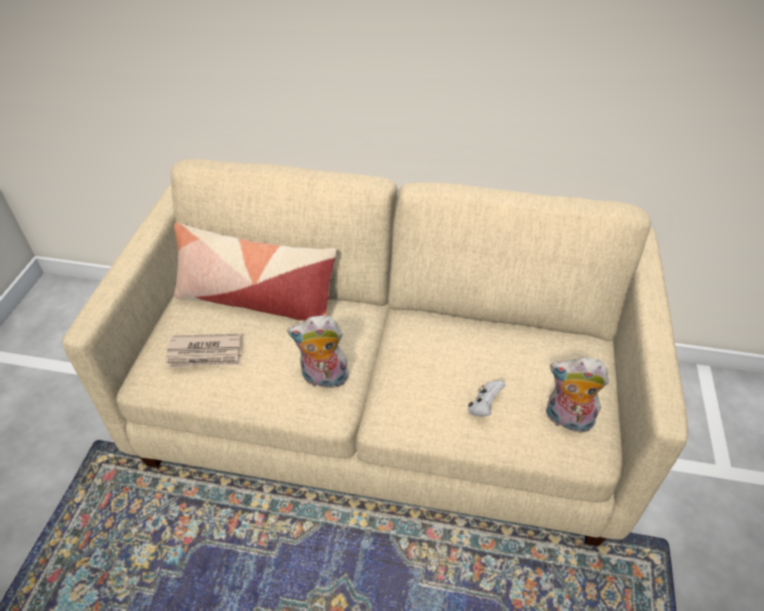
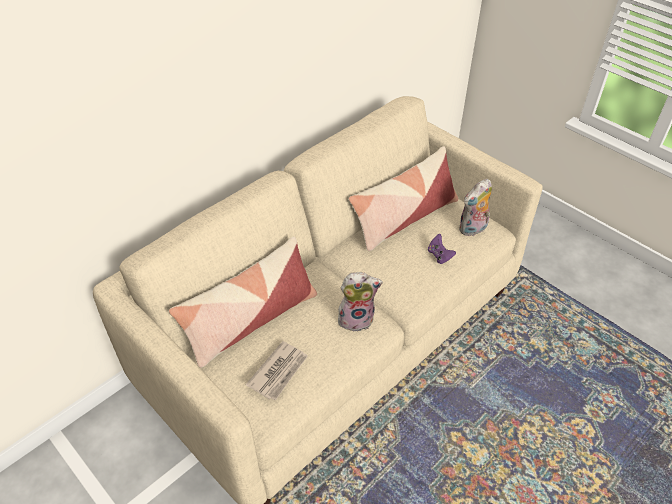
camera: 55 degrees left, 0 degrees up
(323, 379) = (356, 318): plush toy -> plush toy turned 135 degrees counterclockwise
(484, 406) = (439, 256): white game controller -> purple game controller
(513, 343) = (404, 218): none -> pillow

